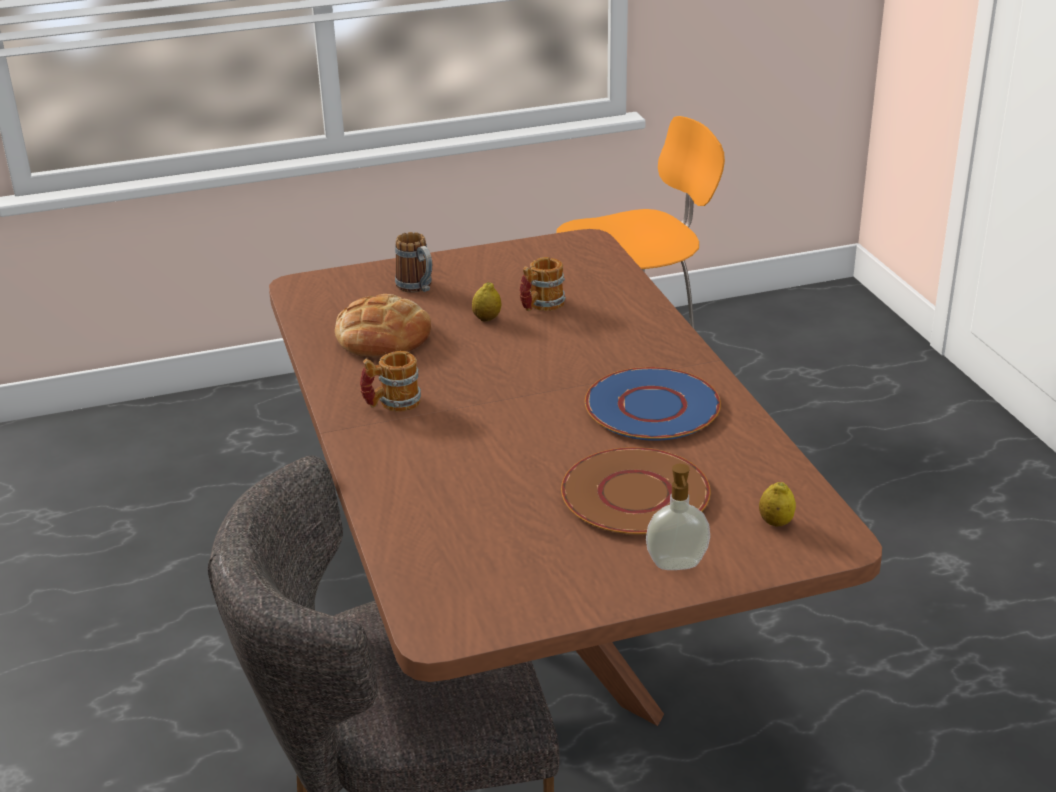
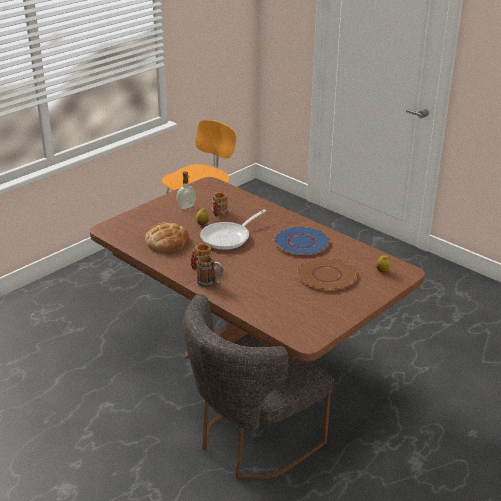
camera: 30 degrees left, 0 degrees up
(418, 288) = (159, 218): mug -> mug (210, 283)
(510, 358) = (229, 237): none -> frying pan
(677, 565) = (364, 295): soap dispenser -> soap dispenser (186, 207)

